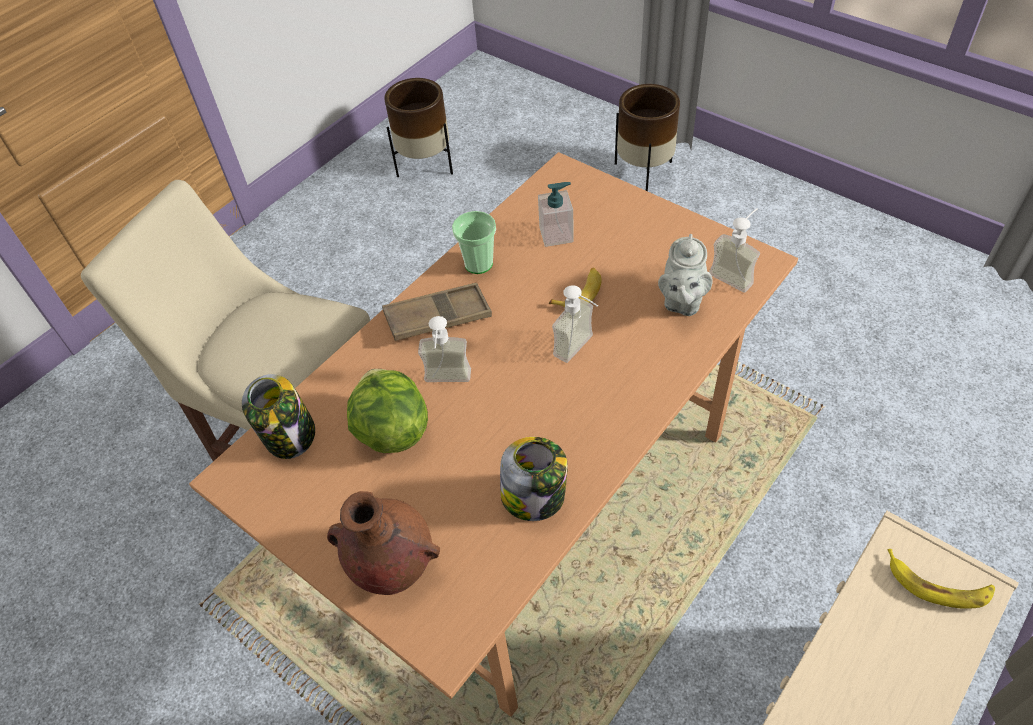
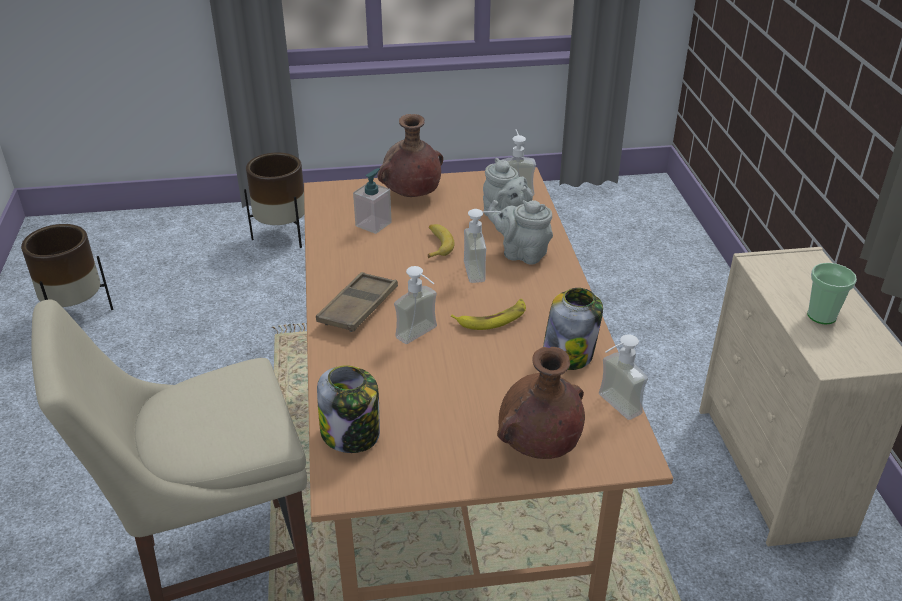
camera: 50 degrees left, 15 degrees down
(391, 430) = (424, 383): lettuce -> none
(478, 264) = (342, 265): cup -> cup (821, 316)
(495, 582) = (612, 408): none -> soap dispenser
(627, 221) = (411, 196): none -> brown vase
(640, 354) = (521, 253): none -> grey teapot
(938, 584) = (795, 268): banana -> banana (492, 318)

